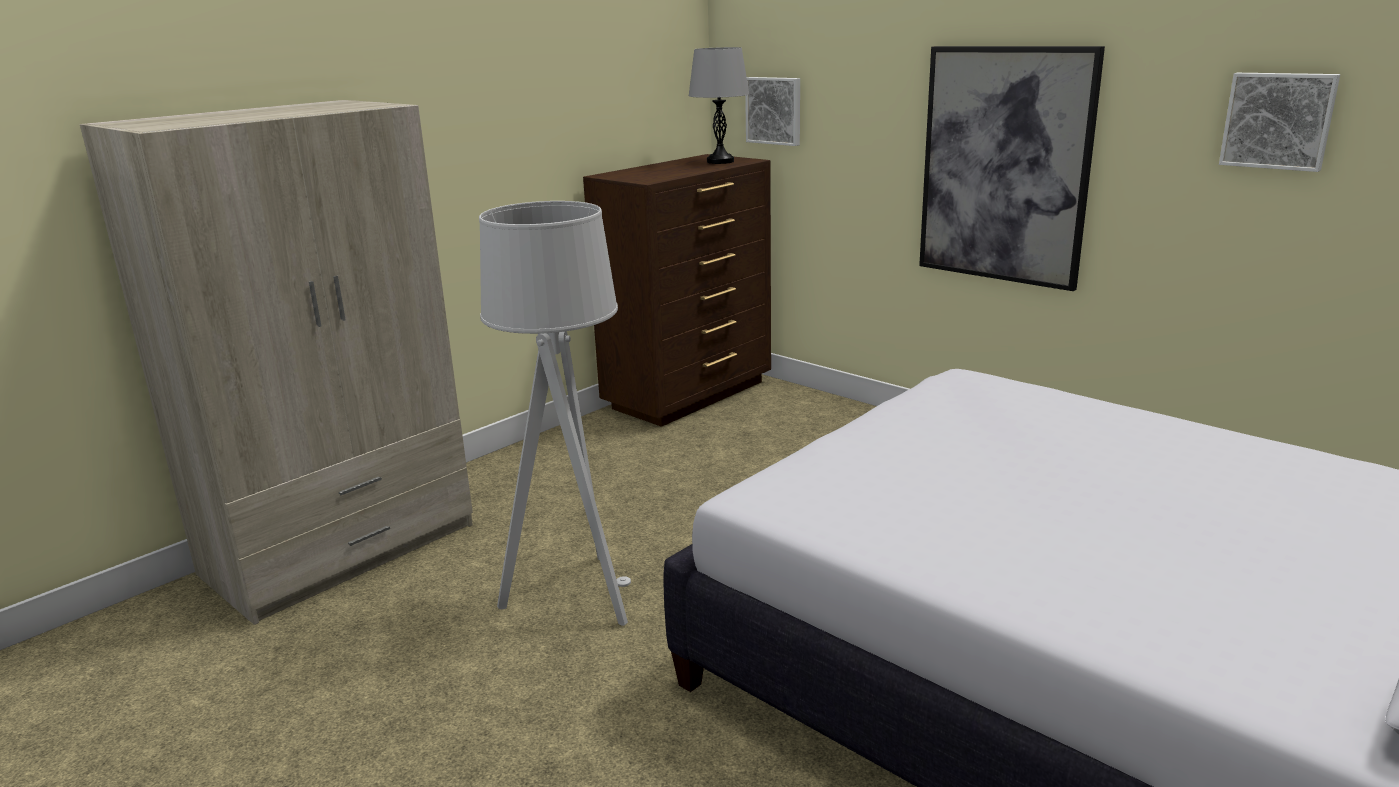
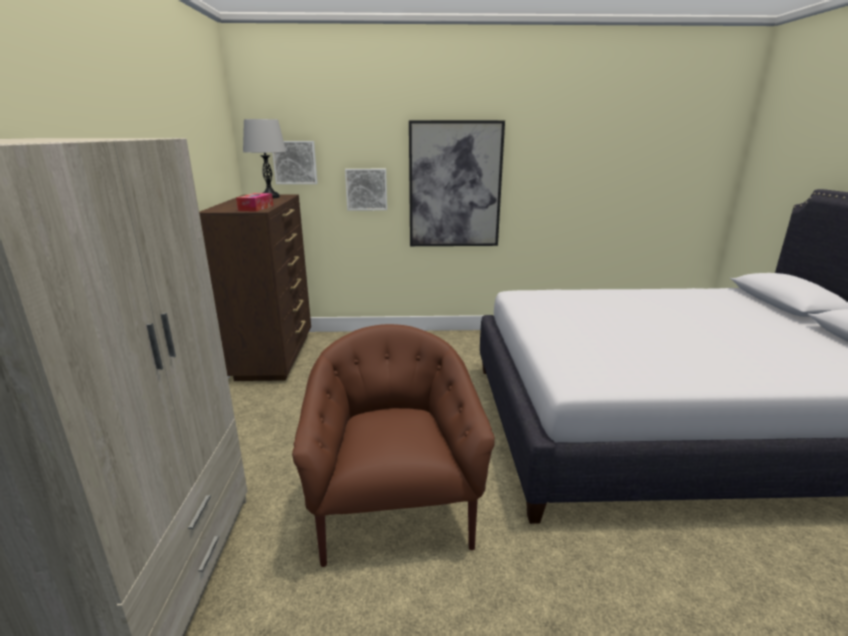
camera: 45 degrees left, 0 degrees up
(576, 595) = (394, 507): grey floor lamp -> brown armchair
(652, 177) = (256, 208): none -> tissue box
(1278, 120) = (582, 154): picture -> picture (366, 189)

